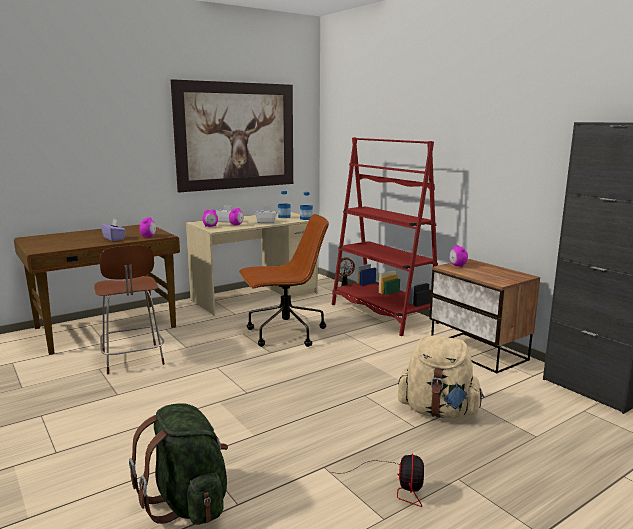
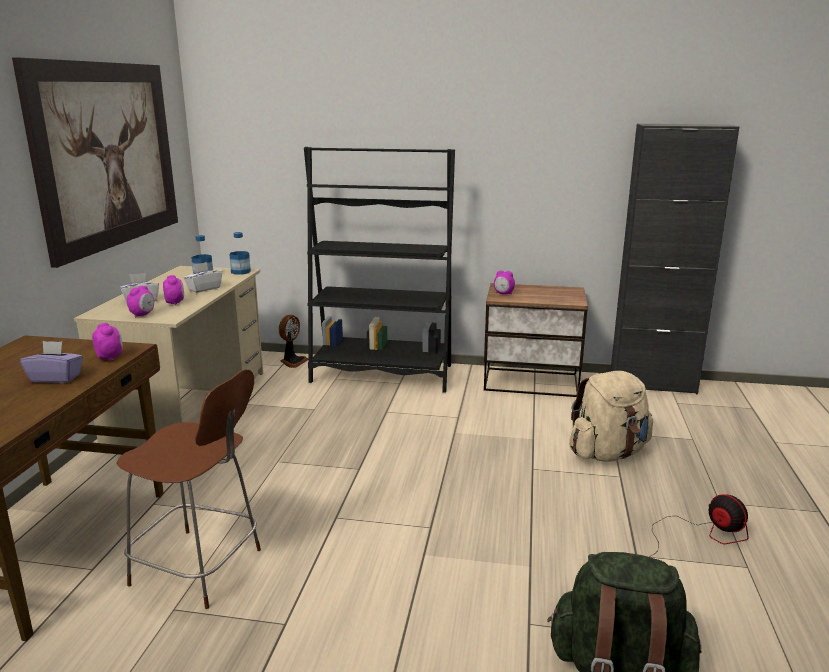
camera: 45 degrees left, 5 degrees up
(284, 333) = (328, 439): brown office chair -> none
(383, 313) = (382, 374): red bookcase -> black bookcase

